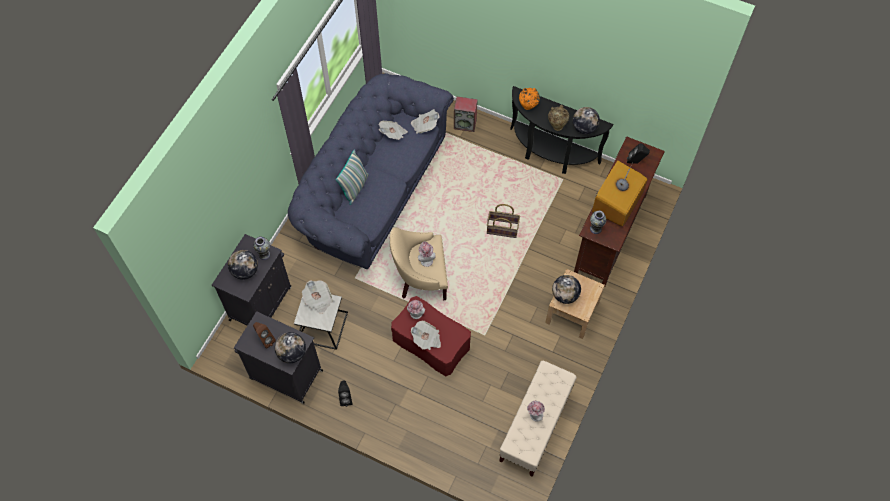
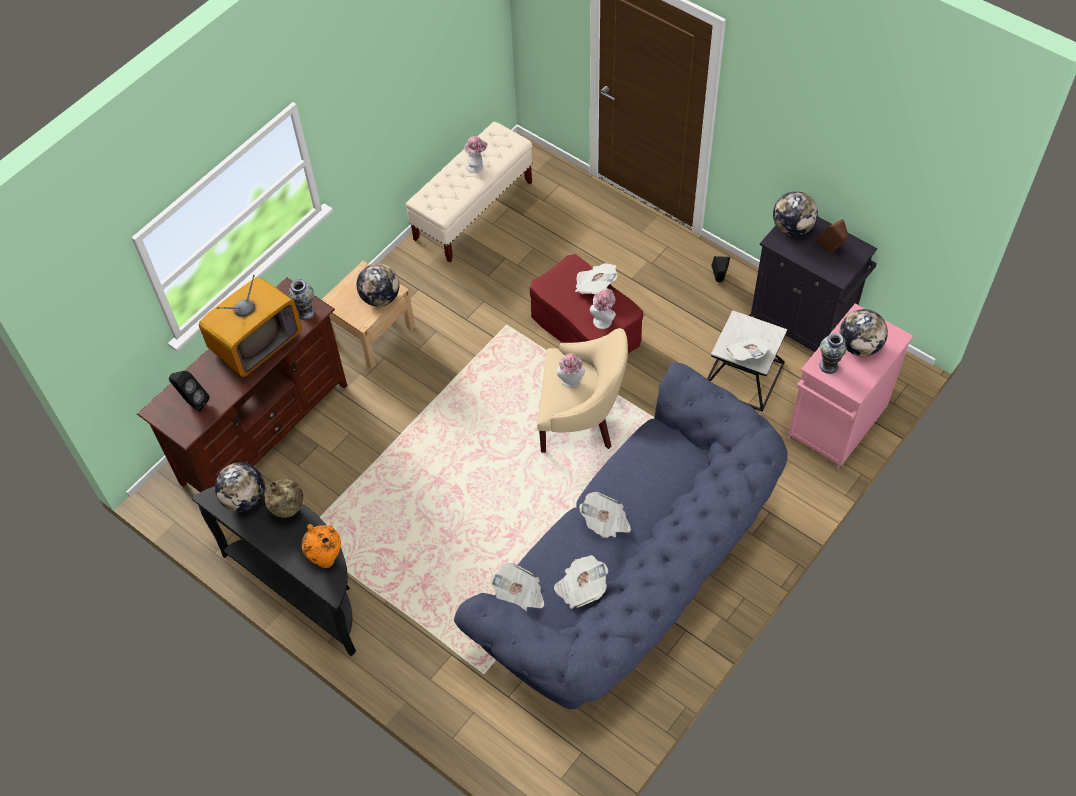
camera: 165 degrees left, 5 degrees down
(261, 302) = (835, 426): black cabinet -> pink cabinet
(355, 187) = (666, 500): pillow -> none
(386, 169) = (605, 522): none -> newspaper
(465, 123) = (434, 679): speaker -> none
(502, 228) = (430, 472): basket -> none

